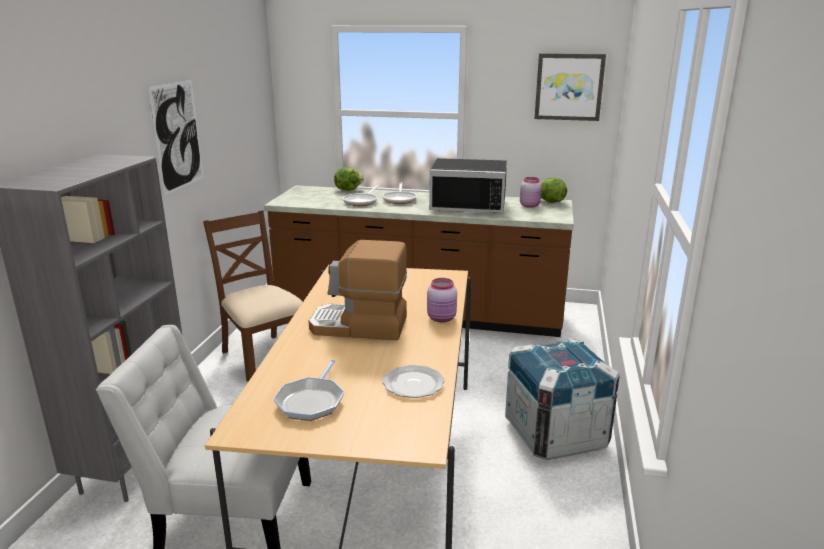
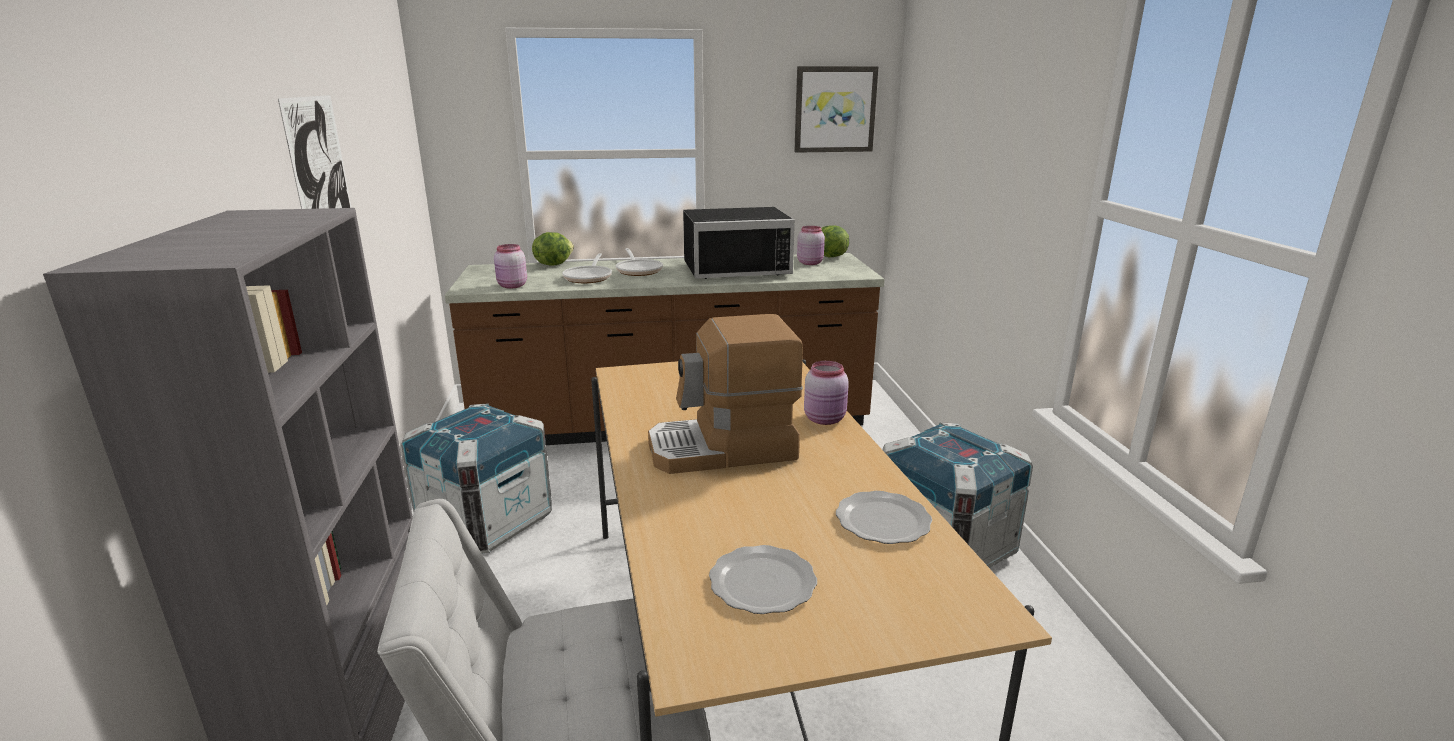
camera: 20 degrees left, 0 degrees up
(263, 357) = (487, 522): brown chair -> crate
(308, 203) = (512, 286): none -> pink jar
(311, 401) = (763, 582): frying pan -> plate

